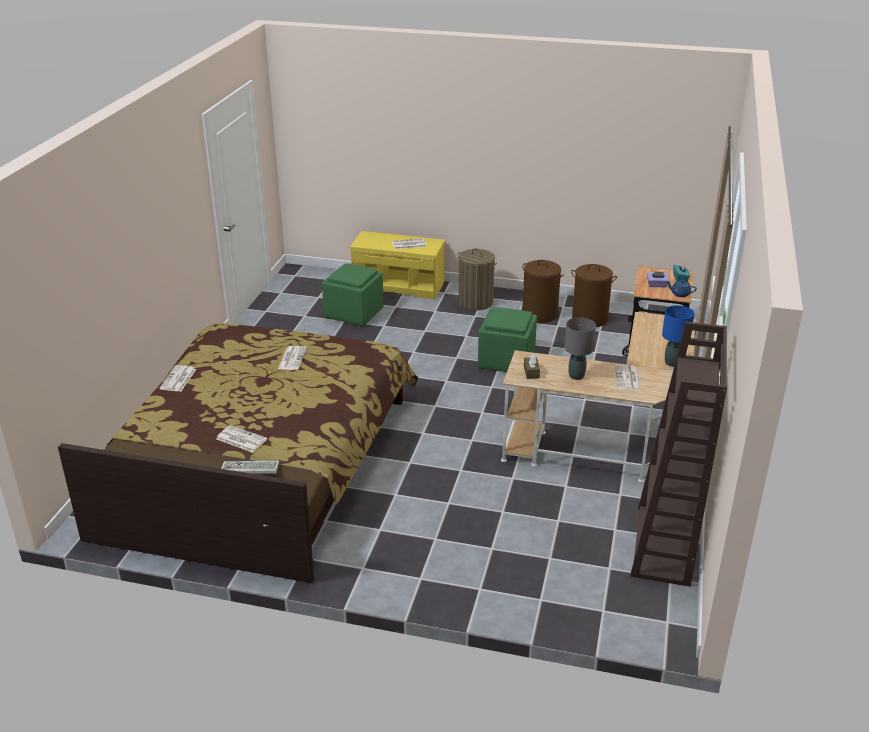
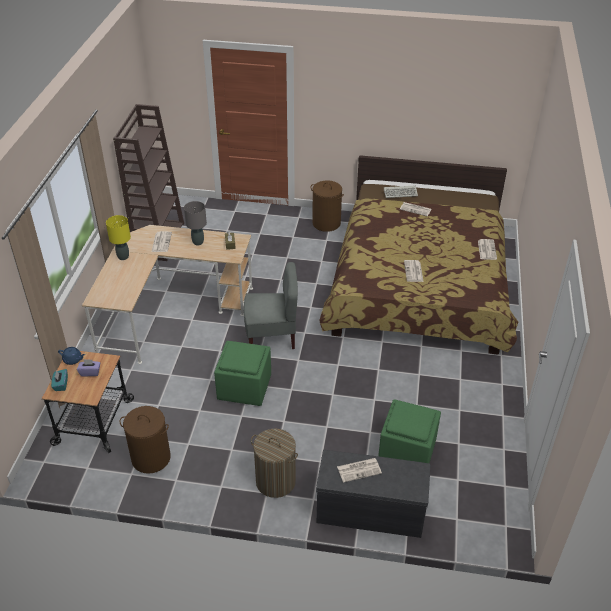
camera: 175 degrees right, 10 degrees up
(399, 285) = (369, 511): yellow bench -> grey bench
(475, 403) = (272, 336): none -> grey chair
(540, 314) = (204, 462): brown laundry basket -> brown laundry basket (326, 223)
(672, 363) = (123, 257): blue table lamp -> yellow table lamp

